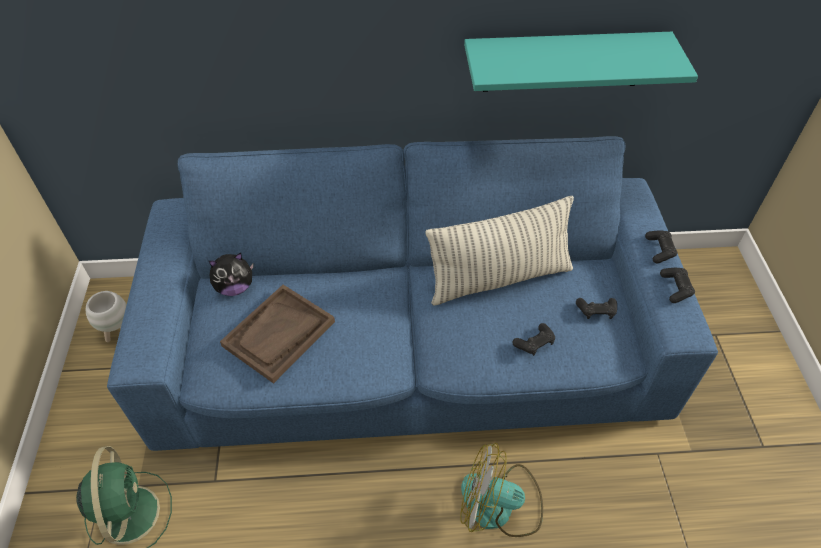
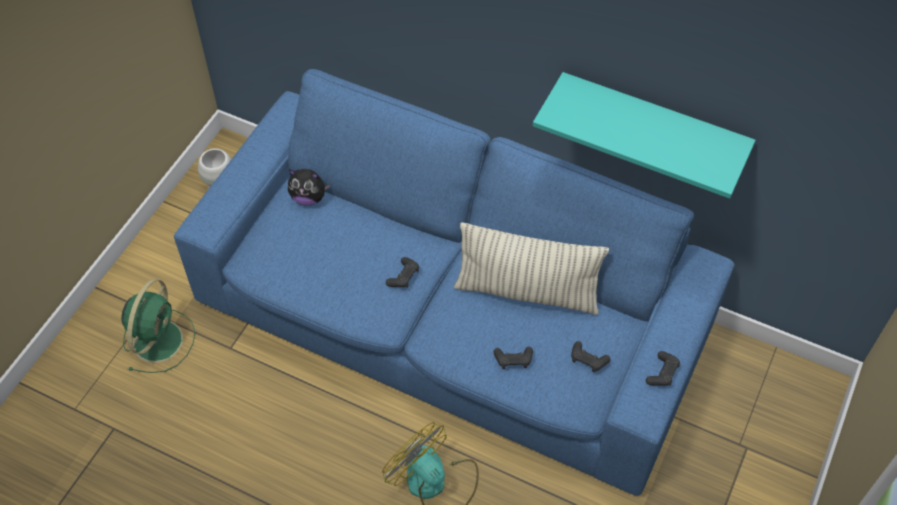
camera: 30 degrees right, 5 degrees up
(279, 334) = (318, 253): brown tray -> none
(659, 250) = (678, 333): black game controller -> black game controller (403, 276)

